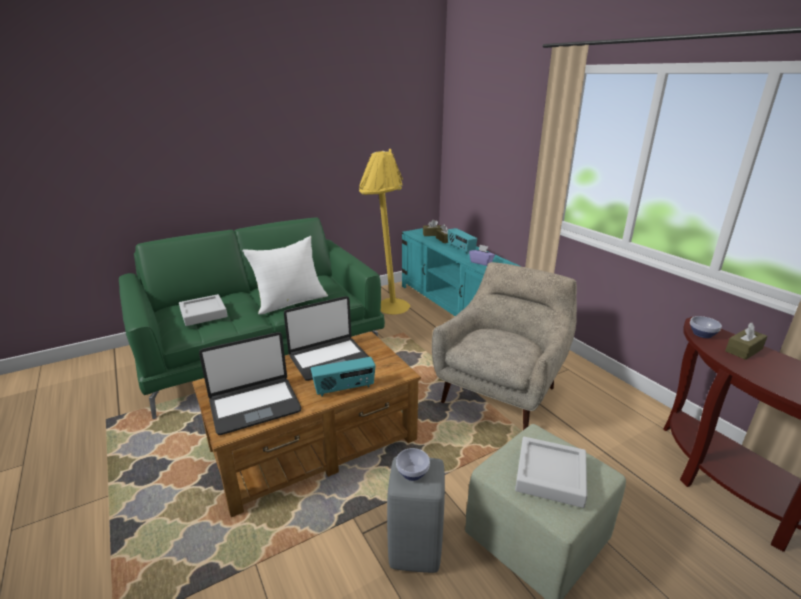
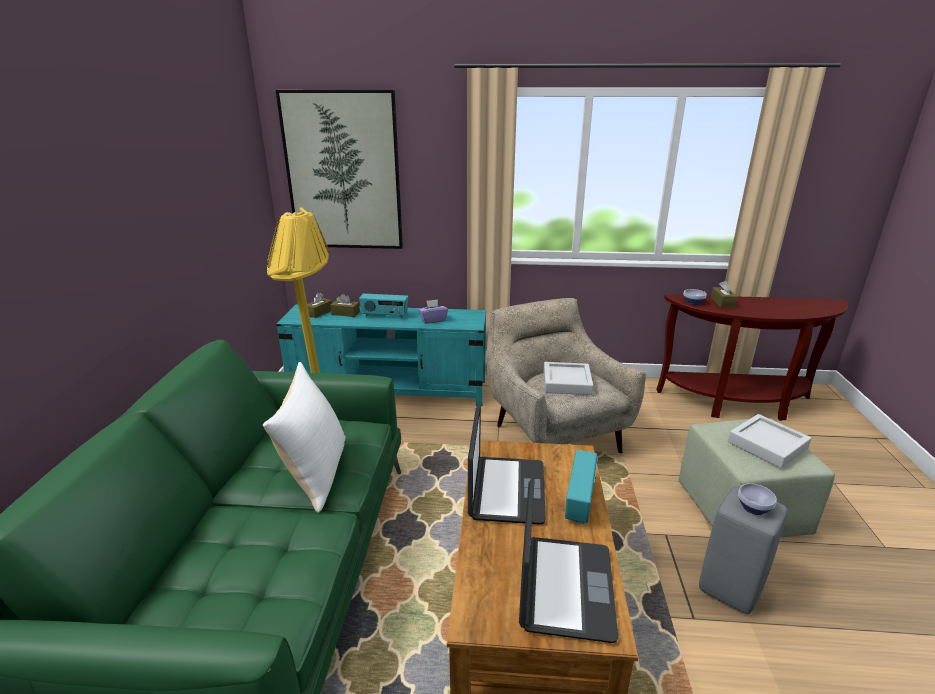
camera: 55 degrees left, 0 degrees up
(203, 313) = (237, 572): grey tray -> grey tray (567, 382)
(476, 134) = (343, 172): none -> picture

